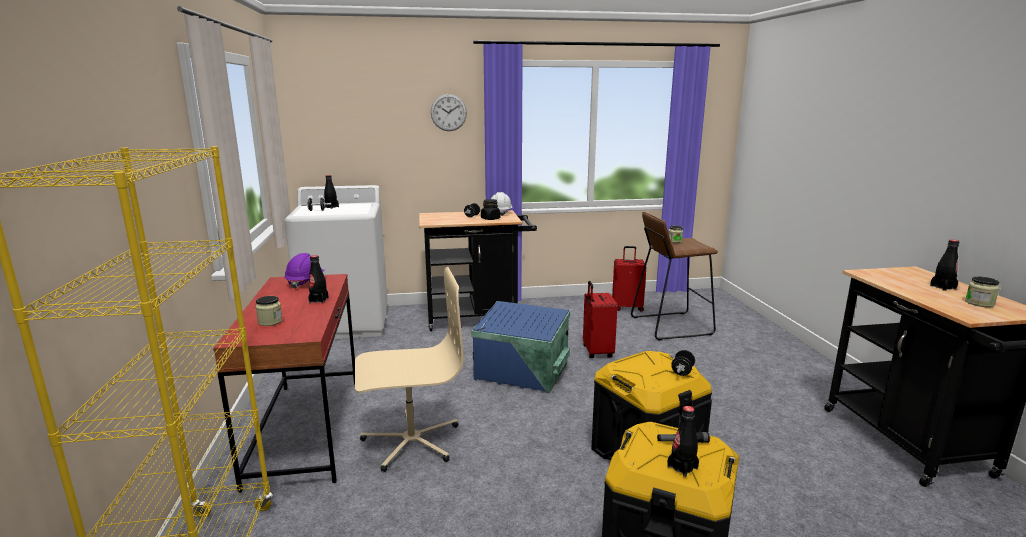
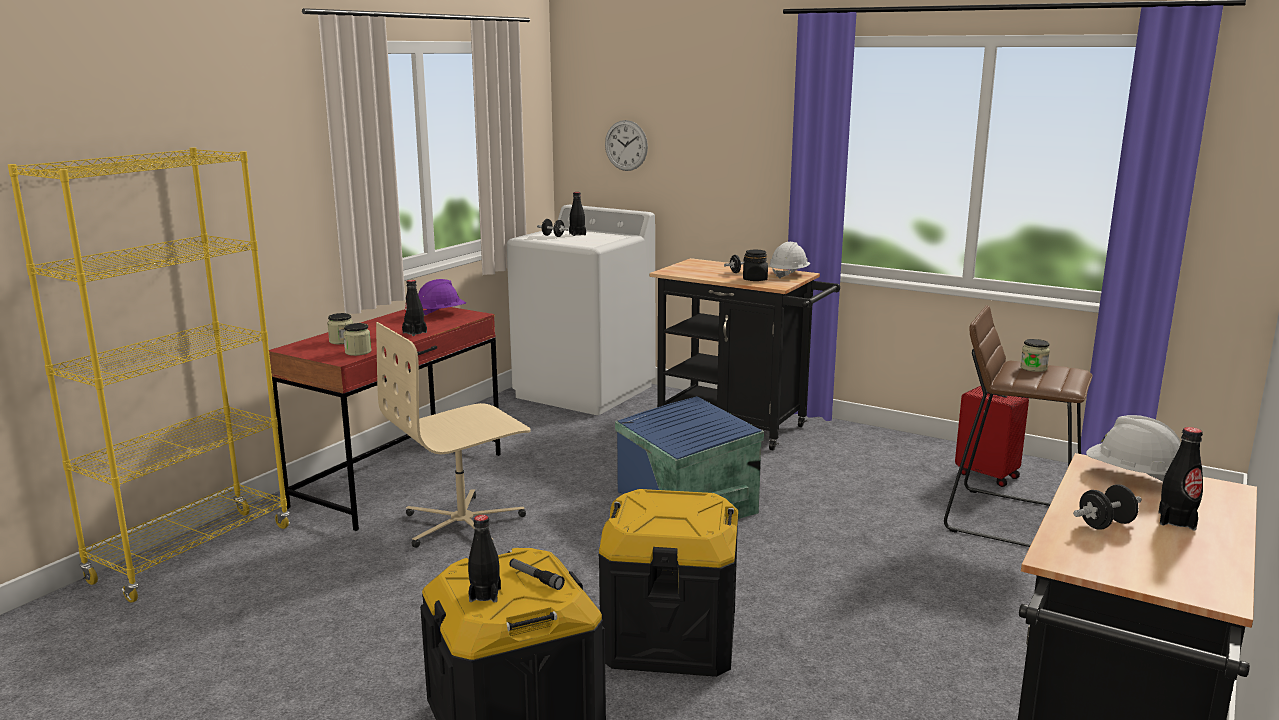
camera: 40 degrees right, 0 degrees up
(411, 441) = (463, 524): beige office chair -> beige office chair turned 120 degrees clockwise
(448, 112) = (753, 115): wall clock -> wall clock (626, 145)
(596, 352) = (823, 514): red suitcase -> none
(682, 371) = (699, 526): black dumbbell -> black dumbbell (1105, 524)
(883, 274) = (1132, 476): none -> white hard hat
(979, 303) = (1156, 555): jar -> jar (358, 352)

